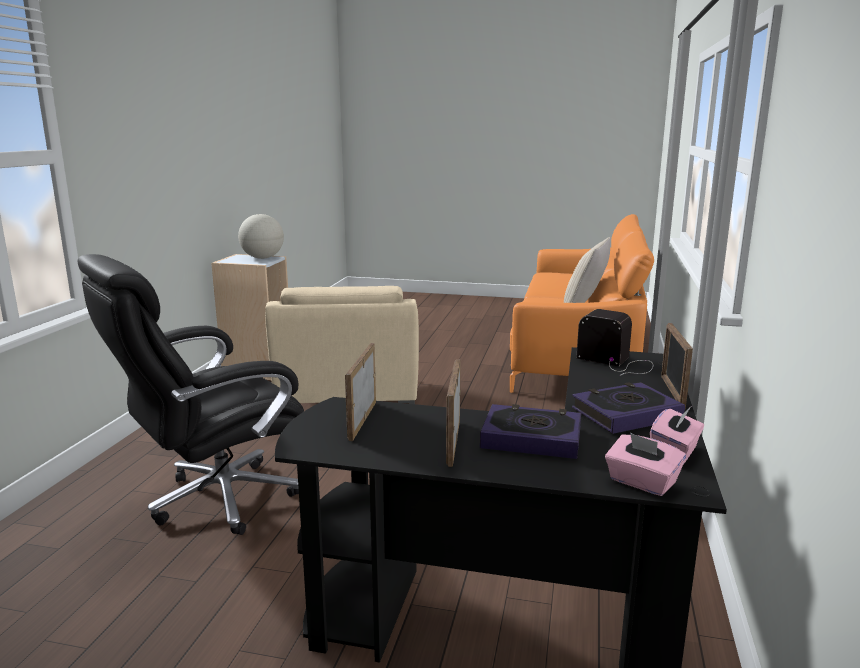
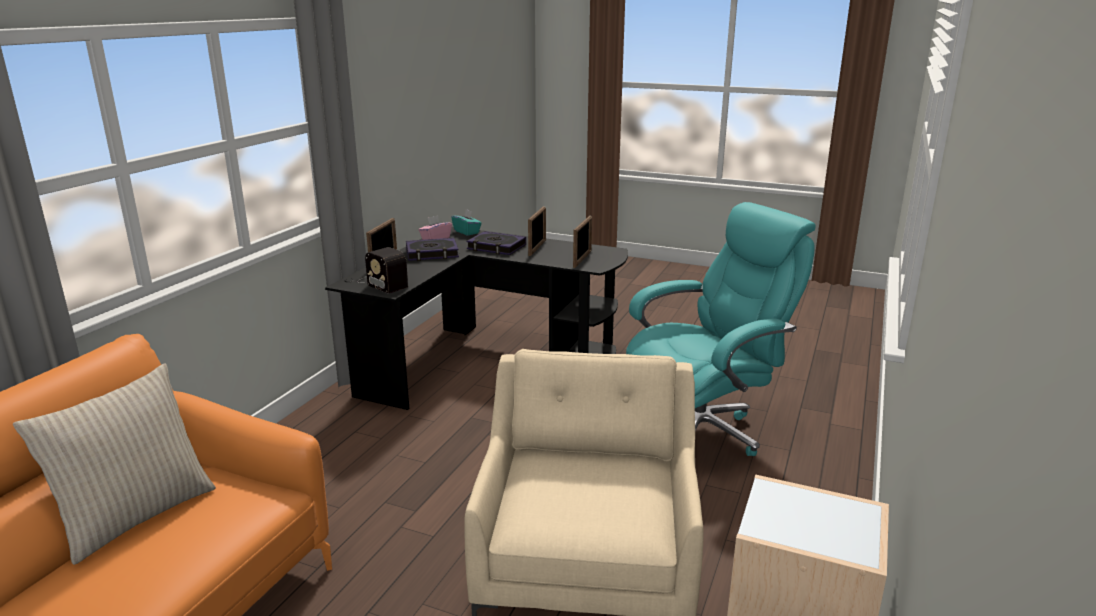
camera: 170 degrees left, 5 degrees up
(216, 502) = (704, 431): black office chair -> turquoise office chair
(263, 258) = (786, 524): globe -> none
(641, 482) = (467, 232): pink tissue box -> turquoise tissue box

